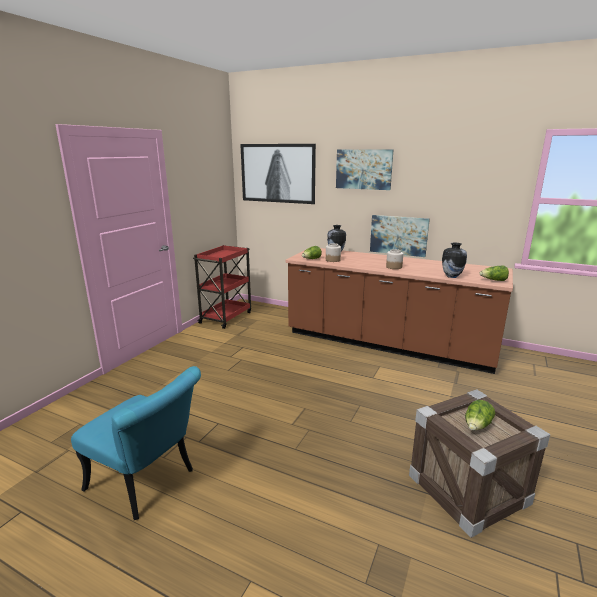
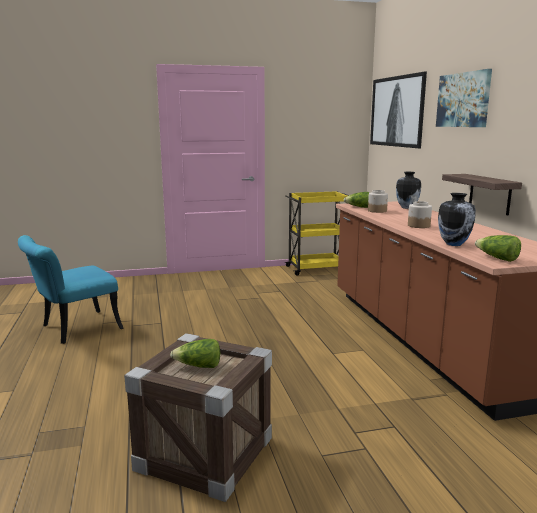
camera: 50 degrees right, 5 degrees down
(148, 483) = (73, 329): turquoise chair -> turquoise chair turned 60 degrees clockwise
(226, 317) = (317, 269): red cart -> yellow cart
(398, 235) = (490, 194): picture -> shelf

